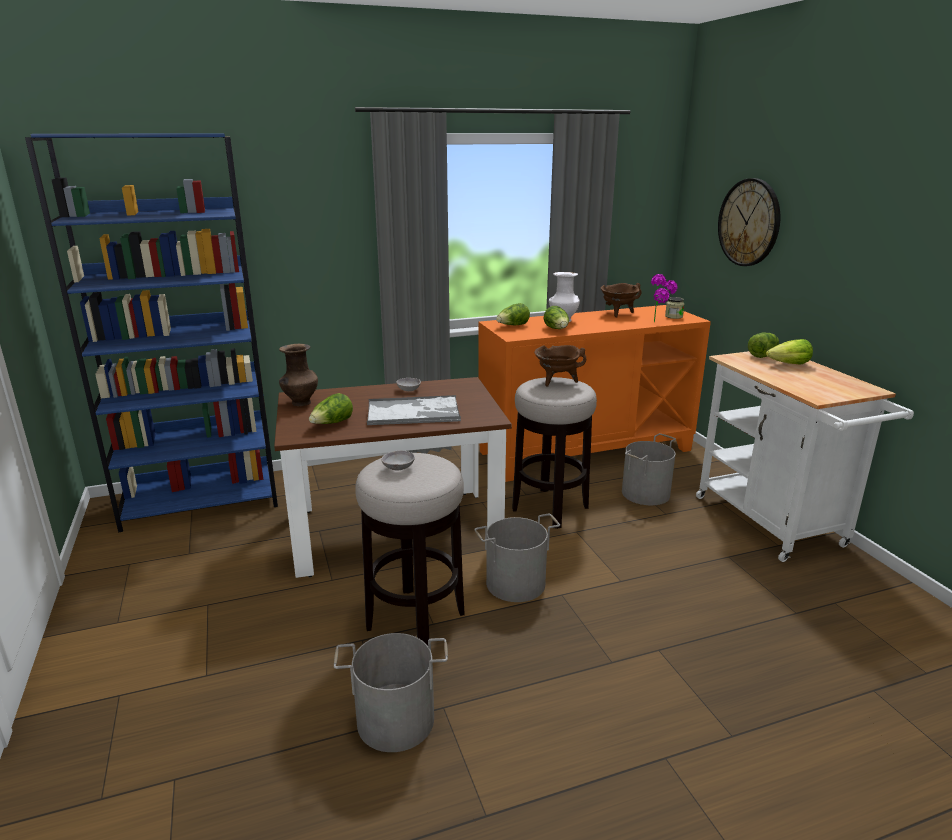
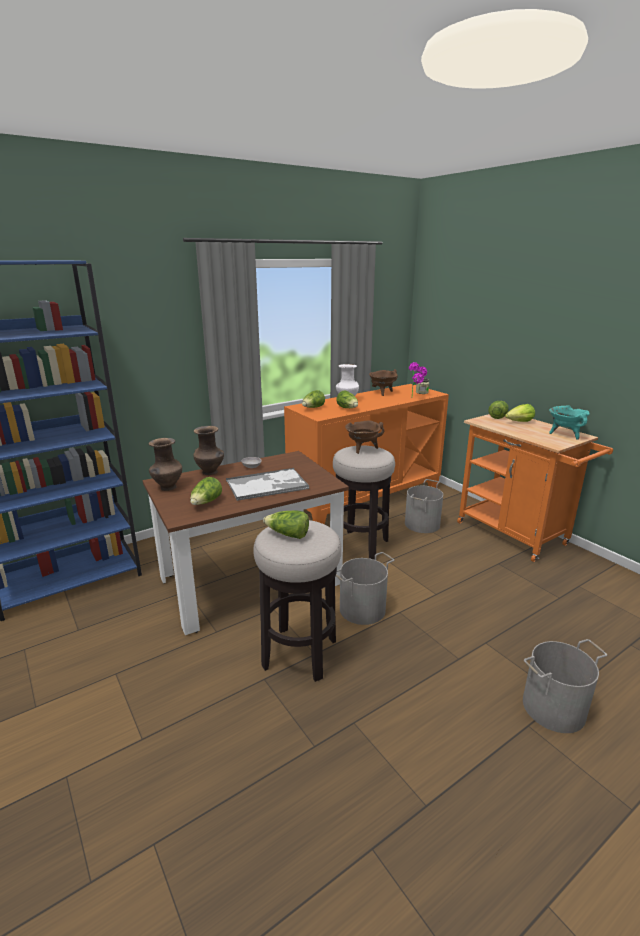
camera: 15 degrees left, 0 degrees up
(358, 391) = (210, 472): none -> brown vase
(395, 719) = (321, 741): grey bucket -> grey bucket (553, 707)
(398, 468) = (288, 535): grey bowl -> lettuce
(749, 222) = (473, 322): wall clock -> none
(775, 525) = (517, 536): white cart -> orange cart
(845, 386) = (565, 434): none -> turquoise cooking pot

